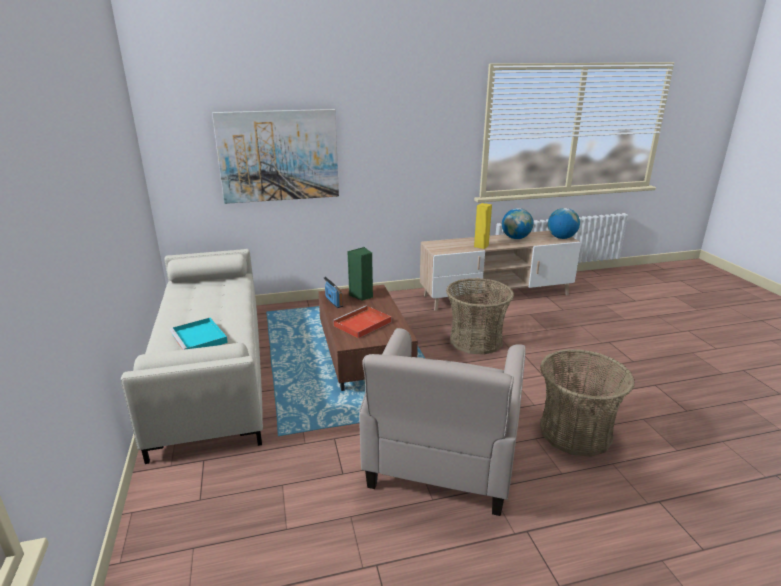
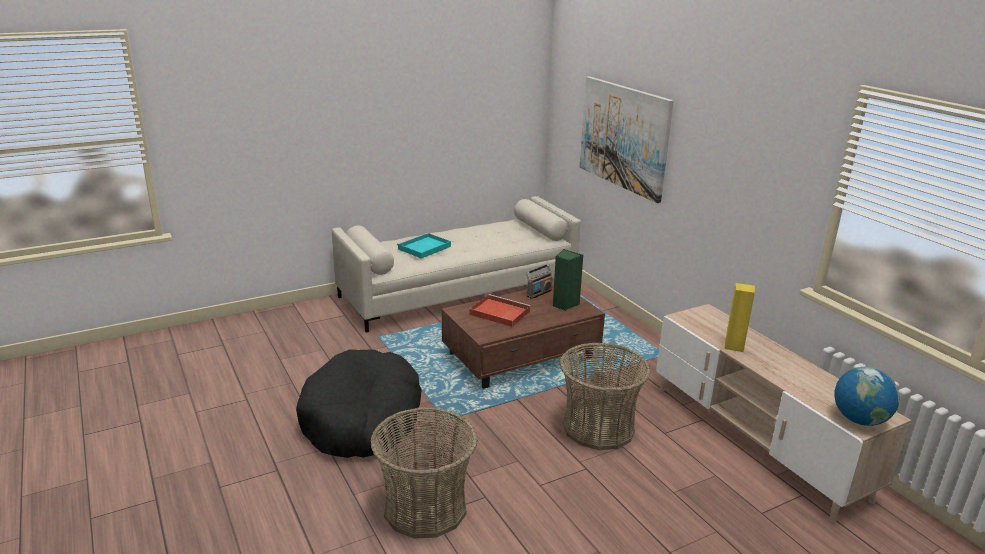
camera: 75 degrees right, 0 degrees up
(442, 460) = (362, 419): beige armchair -> black dog bed
(516, 238) = (804, 374): globe -> none

